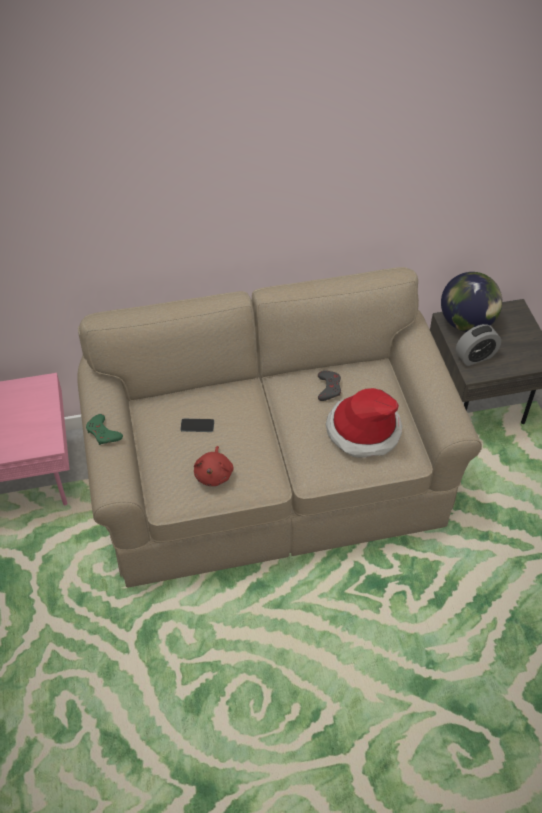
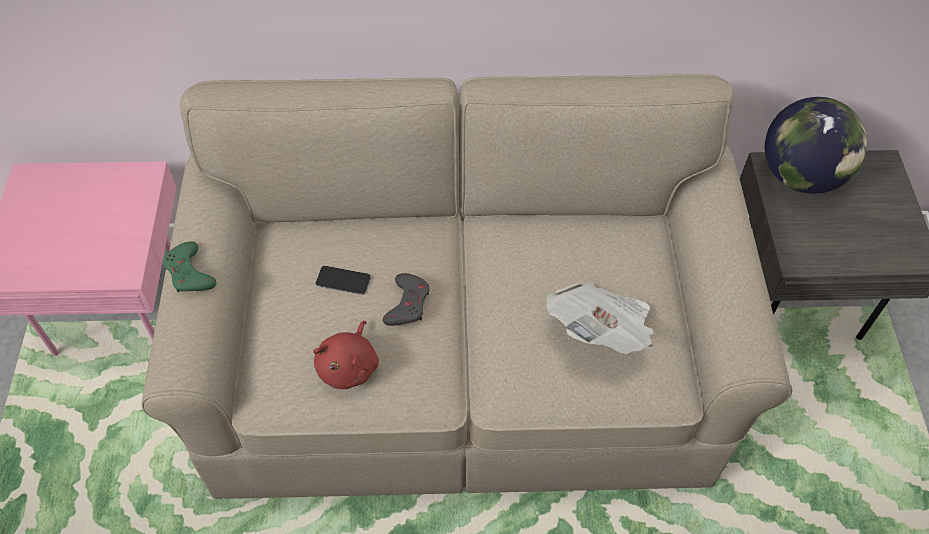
camera: 10 degrees right, 5 degrees up
(329, 388) = (561, 251): grey game controller -> grey game controller (407, 303)
(363, 430) = (601, 331): hat -> newspaper
(475, 357) = (805, 233): alarm clock -> none

